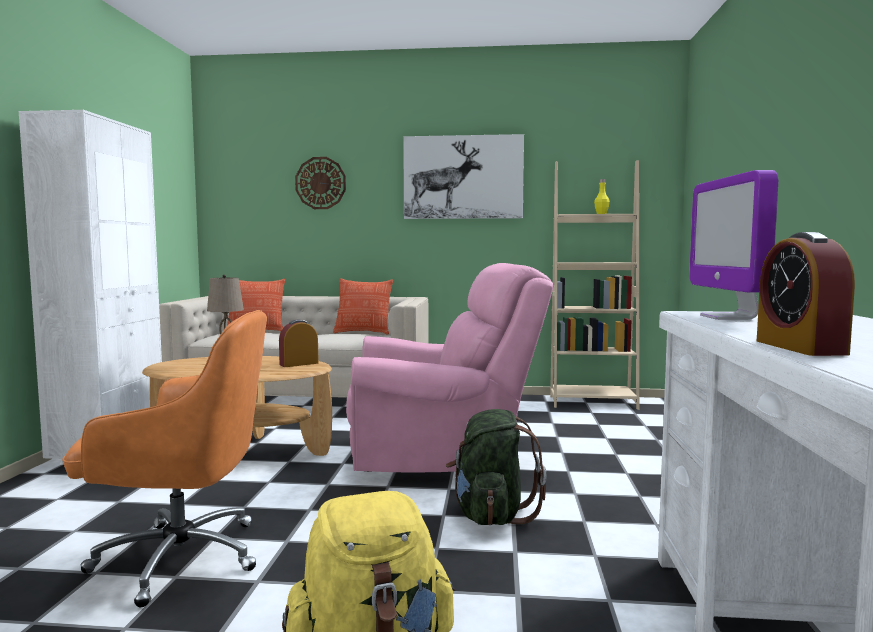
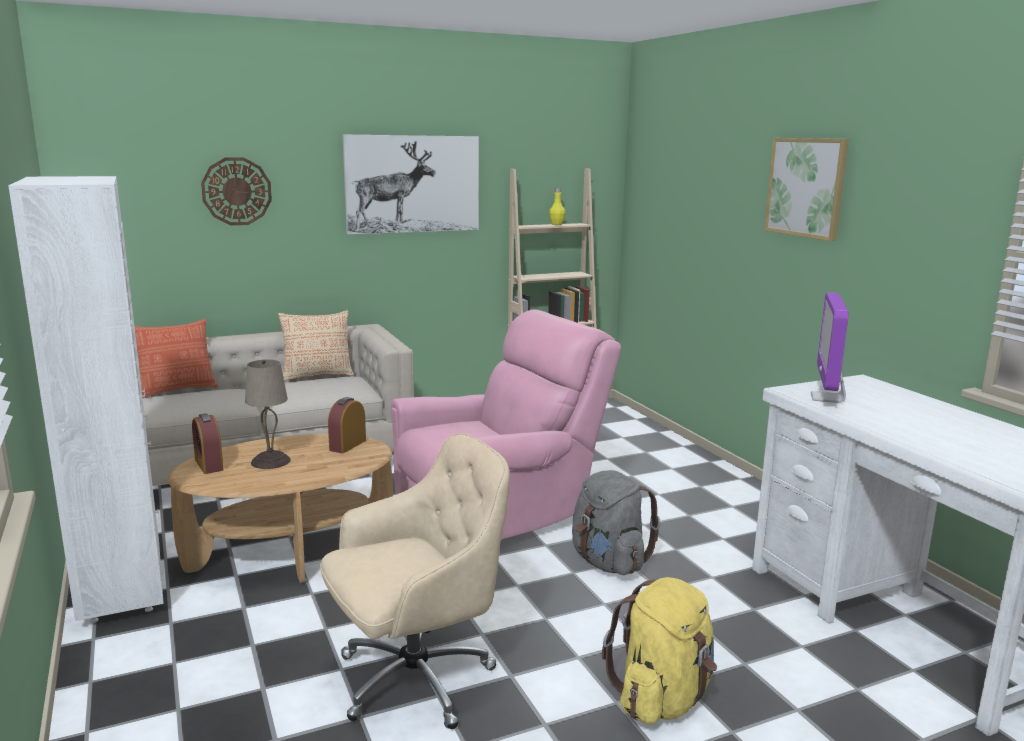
camera: 30 degrees left, 10 degrees up
(180, 558) = (415, 679): orange office chair -> beige office chair
(363, 333) = (318, 376): orange pillow -> beige pillow
(491, 515) = (608, 562): green backpack -> grey backpack
(728, 317) = (827, 398): monitor -> monitor turned 45 degrees clockwise
(799, 347) = (936, 447): alarm clock -> alarm clock (209, 465)
(809, 107) = (806, 187): none -> picture

